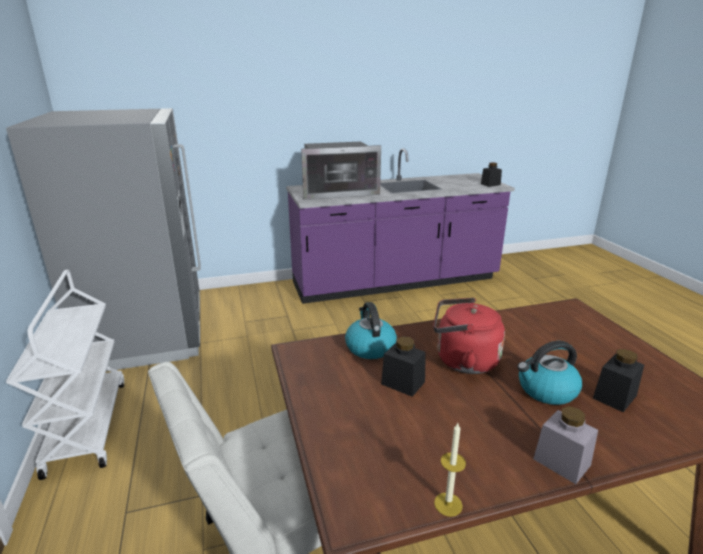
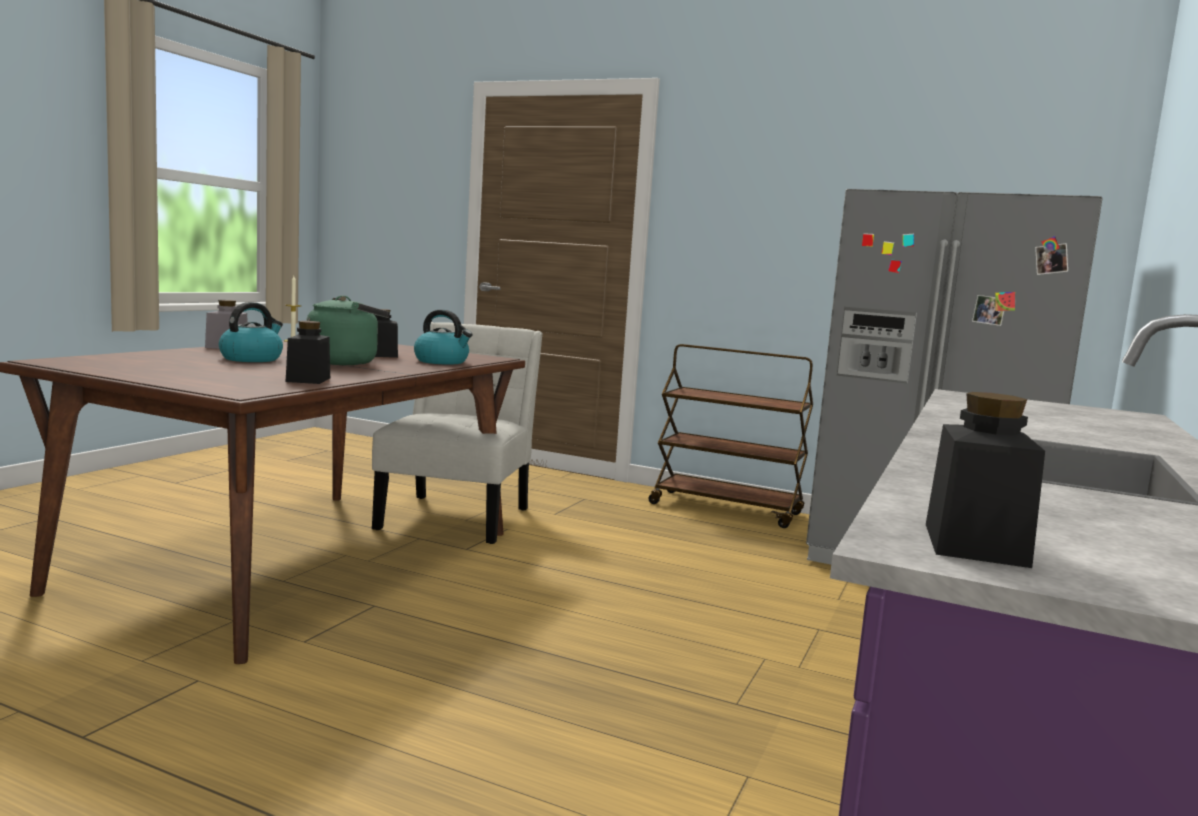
camera: 130 degrees right, 15 degrees down
(87, 425) = (727, 509): white cart -> brown cart
(338, 192) = (1035, 415): microwave -> none
(462, 360) = (346, 362): red kettle -> green kettle
(614, 397) = (182, 360): black jar -> black jar (308, 380)

